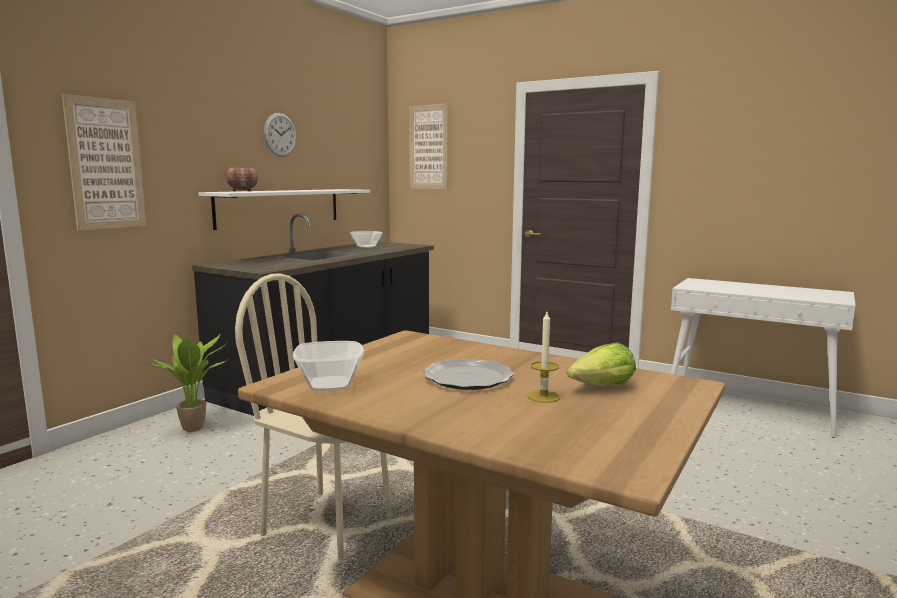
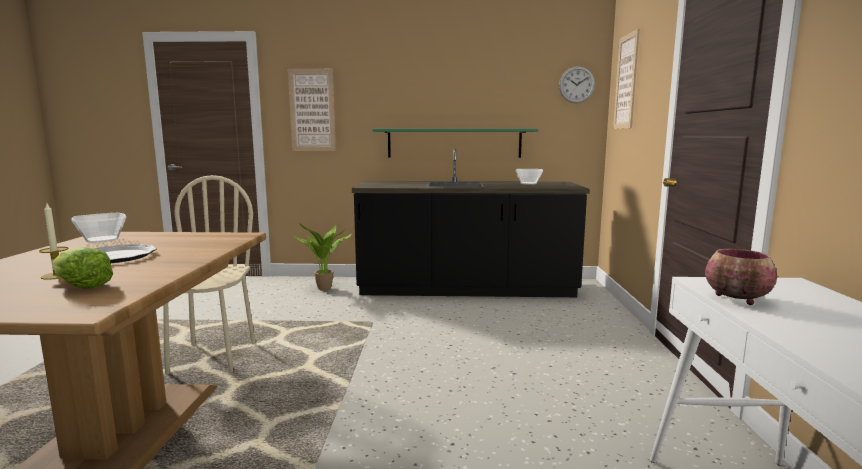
camera: 60 degrees right, 0 degrees up
(243, 191) = (406, 128): bowl -> bowl (738, 299)
(280, 135) = (459, 82): wall clock -> wall clock (576, 84)
(280, 207) = (454, 143): white shelf -> green shelf

